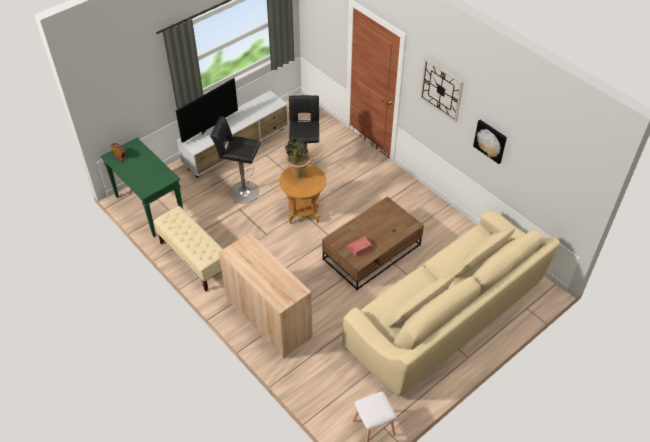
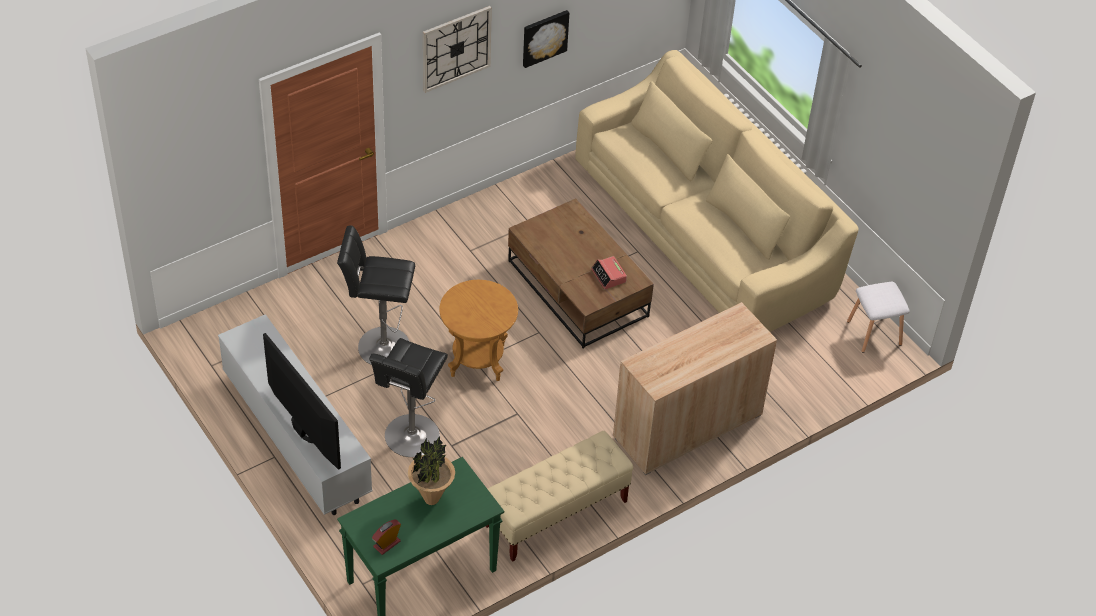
camera: 85 degrees left, 0 degrees up
(299, 175) = (467, 311): potted plant -> potted plant (431, 499)

